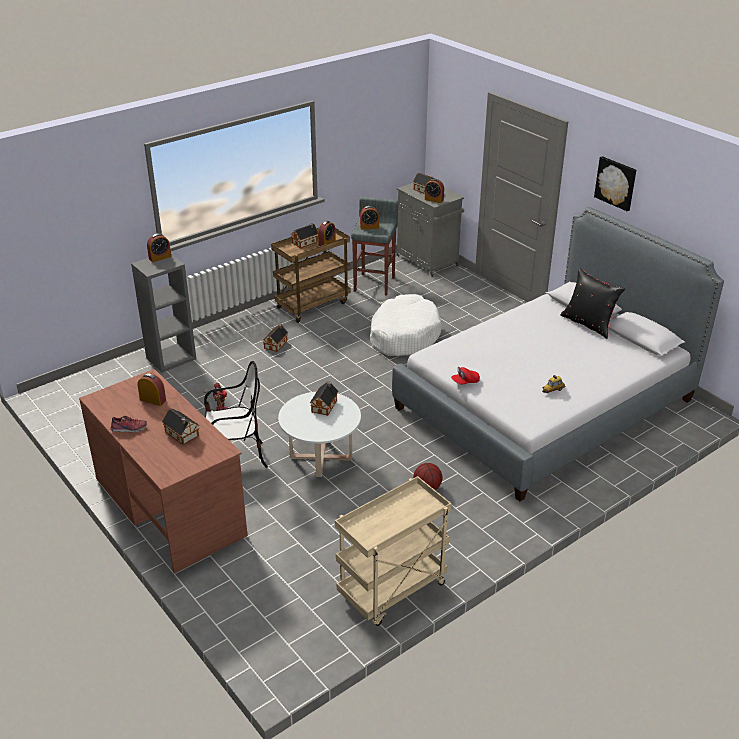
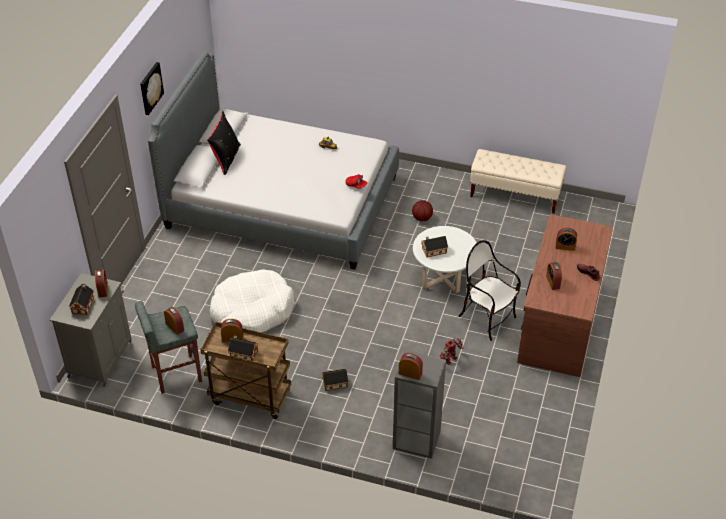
camera: 125 degrees left, 10 degrees up
(182, 434) = (565, 246): toy house -> alarm clock
(392, 591) = (515, 195): beige cart -> beige bench

